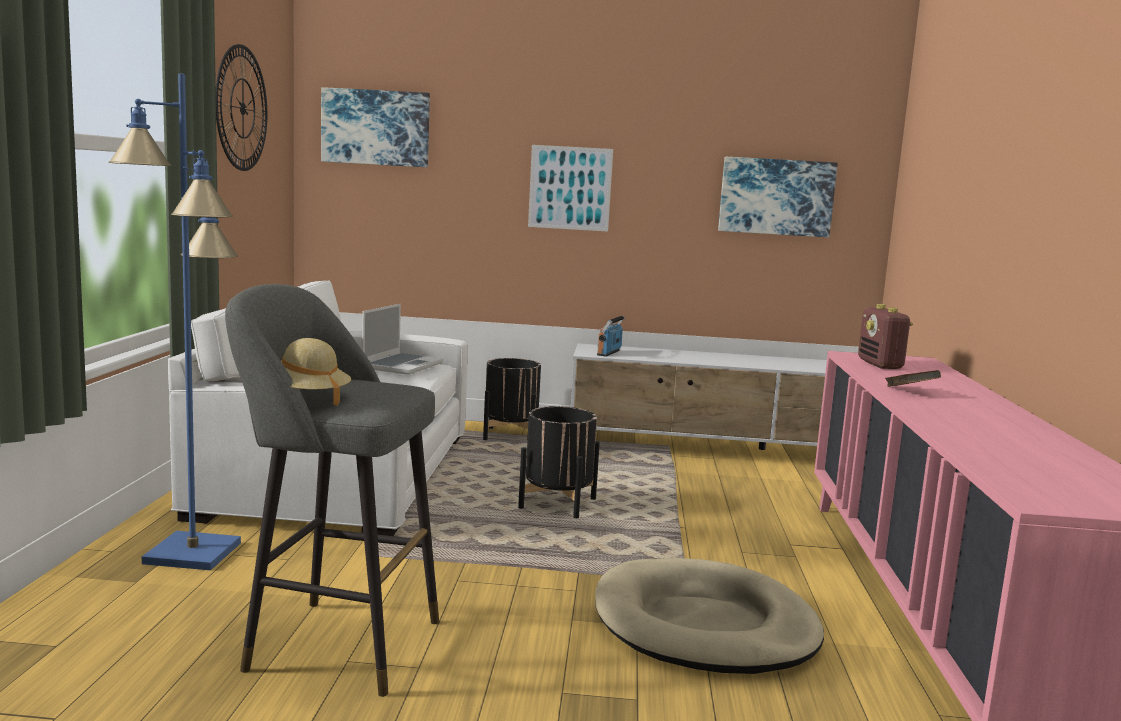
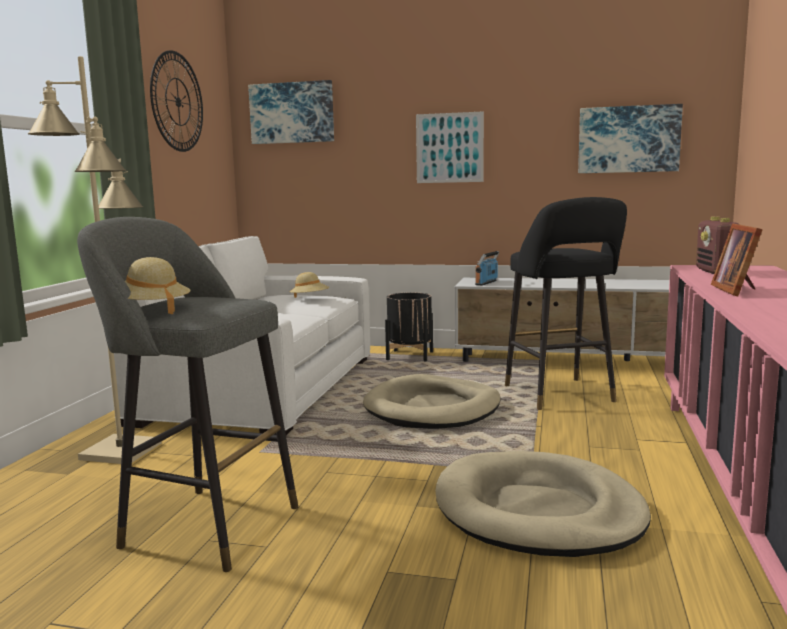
camera: 10 degrees right, 0 degrees up
(192, 552) = (121, 451): blue floor lamp -> beige floor lamp
(402, 365) = (310, 299): laptop -> beige hat
(557, 504) = (433, 408): black planter -> beige dog bed
(699, 491) = (561, 396): none -> black stool
(910, 392) = (737, 290): brown book -> picture frame

